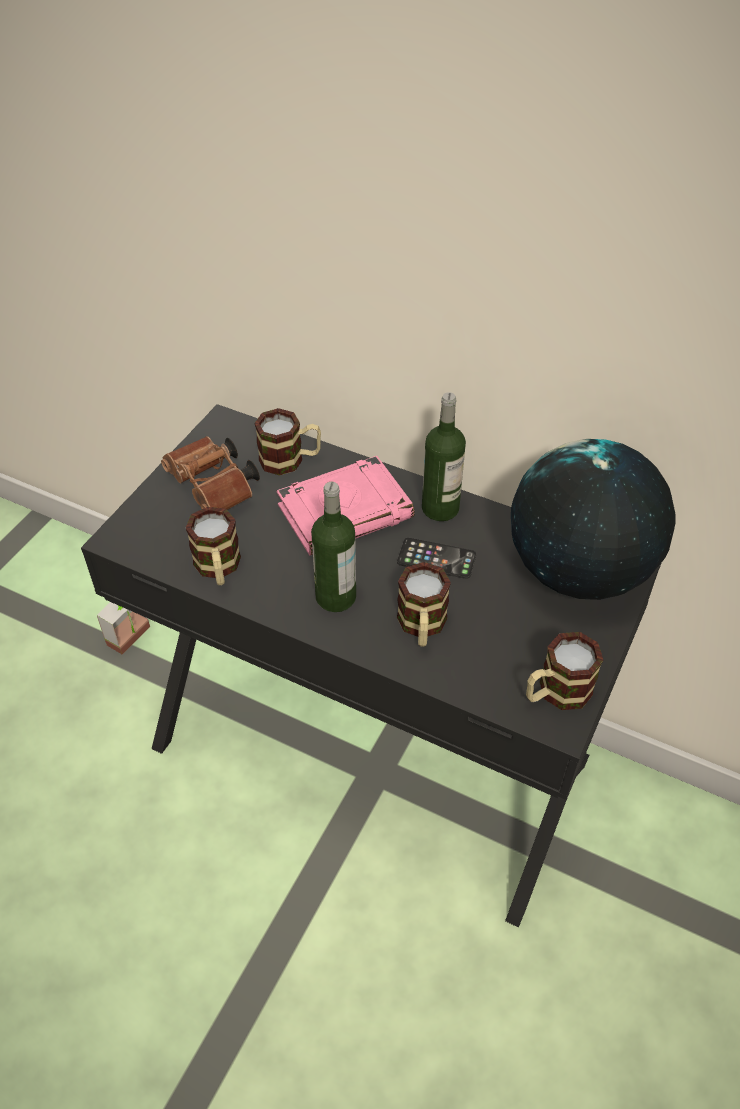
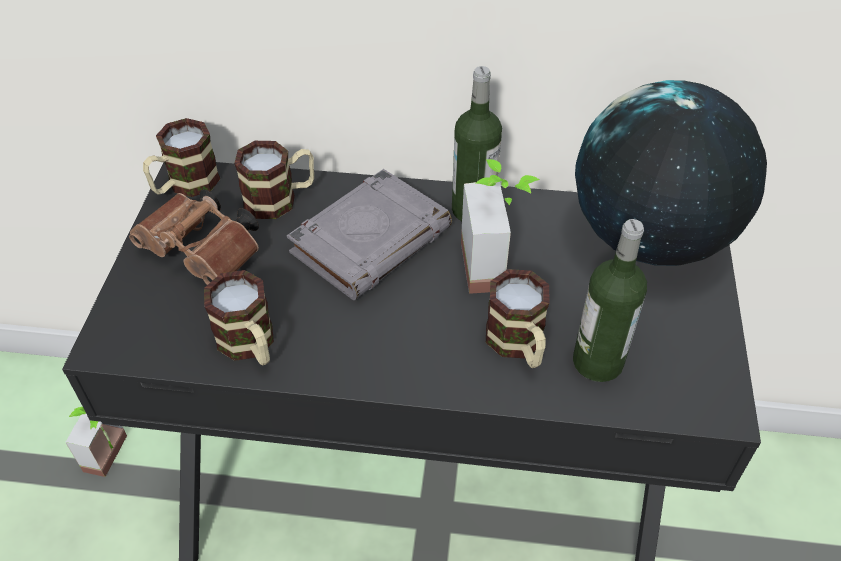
camera: 20 degrees left, 0 degrees up
(335, 597) = (406, 339): bottle -> bottle (597, 362)
(346, 511) = (371, 240): pink book -> grey book
(436, 559) = (496, 265): phone -> potted plant
(556, 693) = (698, 376): mug -> mug (185, 185)

